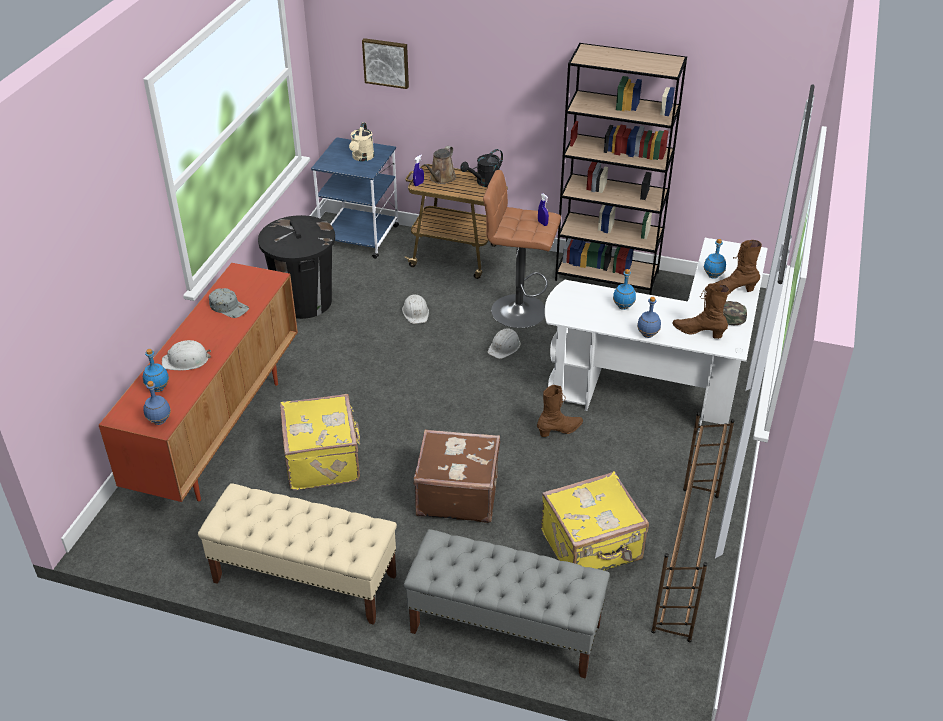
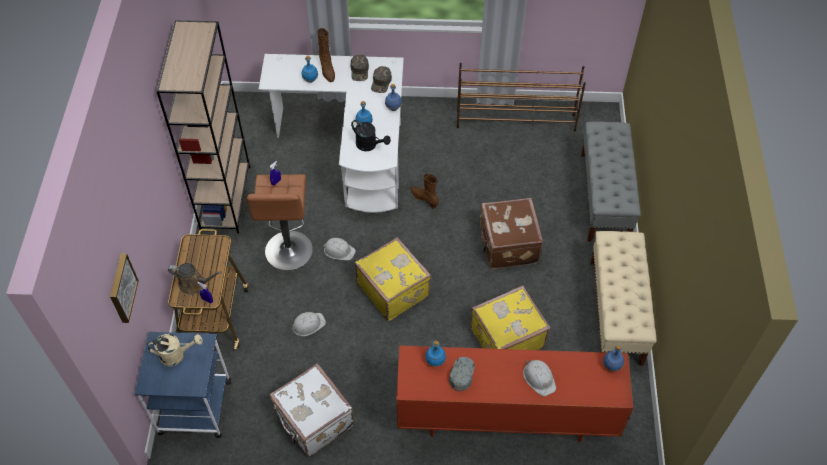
camera: 105 degrees left, 15 degrees up
(158, 388) = (578, 384): blue bottle -> blue bottle (435, 362)
(304, 302) = (313, 421): black trash can -> white suitcase
(484, 183) = (197, 247): black watering can -> black watering can (369, 145)
(592, 547) = (524, 166): yellow suitcase -> yellow suitcase (394, 289)
(698, 332) = (381, 82): brown boot -> green cap

